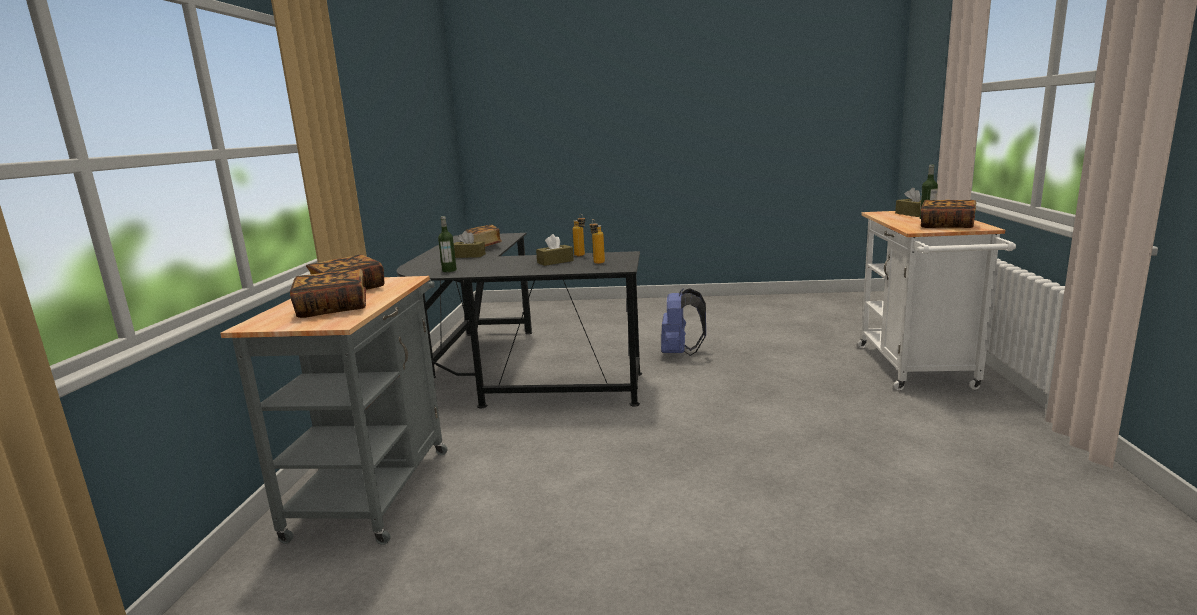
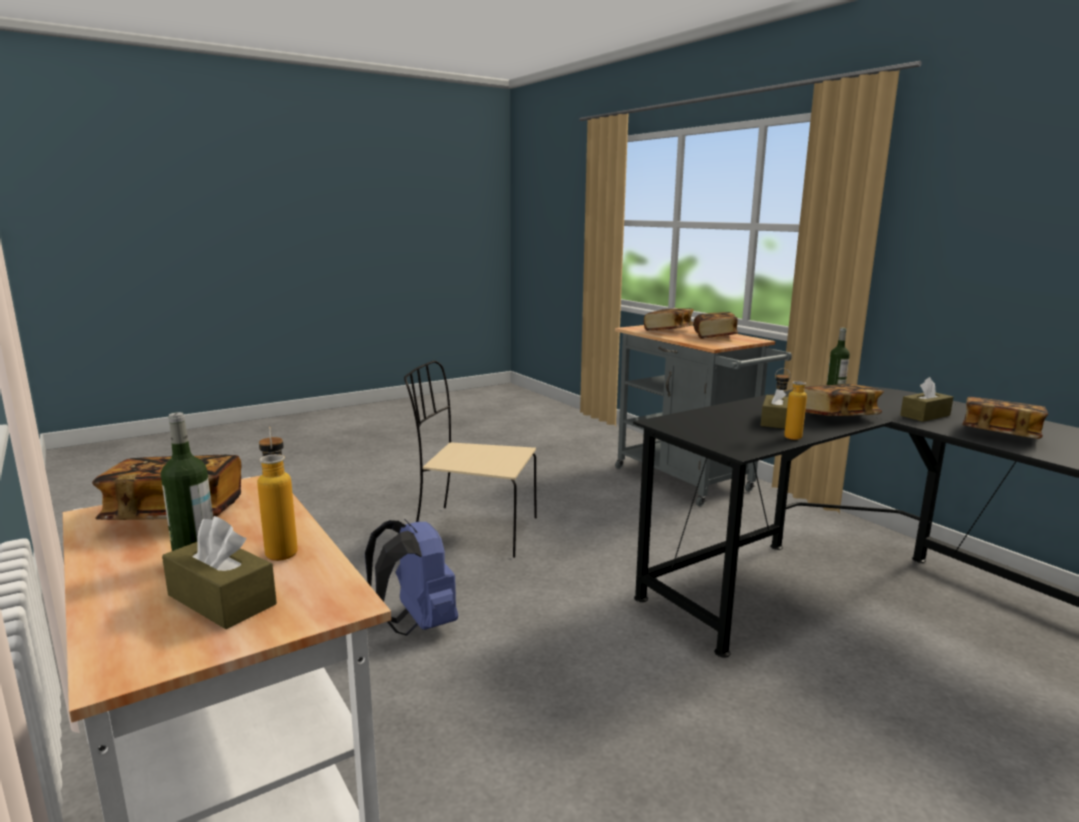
camera: 140 degrees right, 0 degrees up
(513, 260) = (837, 416): none -> book
(597, 263) = (715, 425): bottle -> bottle (281, 549)
(680, 353) = (749, 742): blue backpack -> blue backpack (417, 624)
(693, 500) = (473, 531): none -> beige chair

